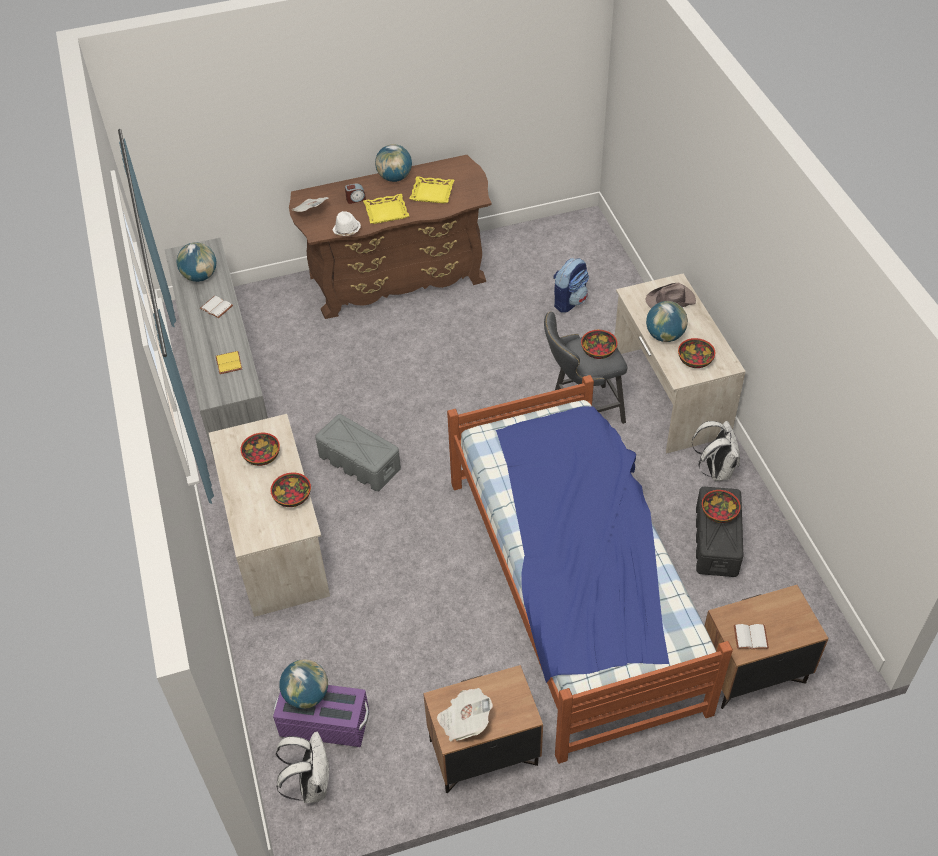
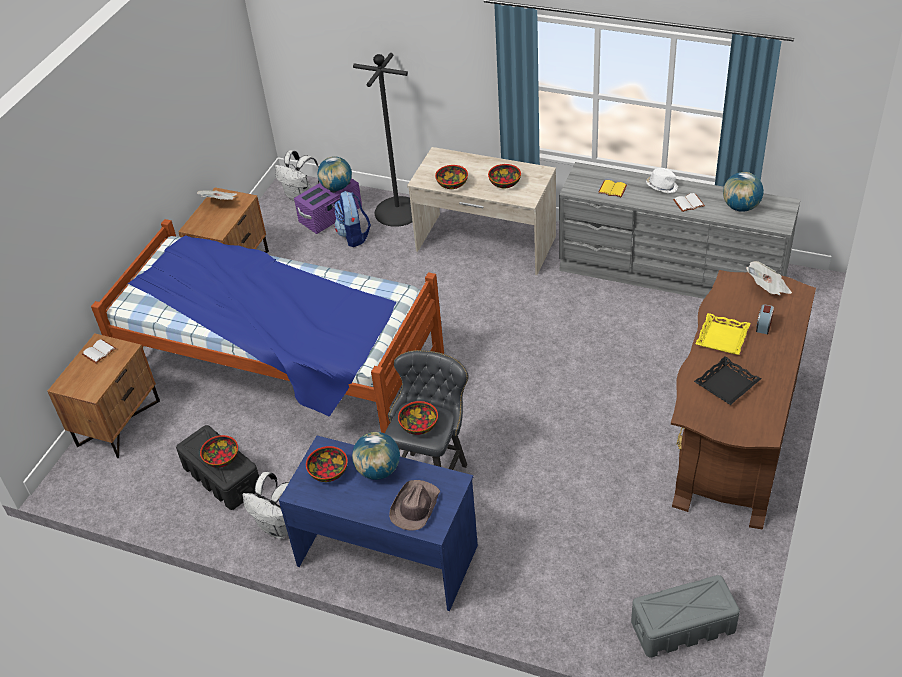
camera: 130 degrees right, 5 degrees down
(274, 658) = (398, 211): none -> black clothes rack
(346, 230) = (716, 300): white hat -> white hat (661, 186)
(360, 463) = (518, 313): grey storage box -> grey storage box (682, 627)
(394, 177) = (779, 369): globe -> none
(432, 193) = (726, 384): yellow tray -> black tray
(569, 301) = (582, 559): backpack -> backpack (354, 236)
(668, 394) = (388, 554): beige desk -> blue desk

